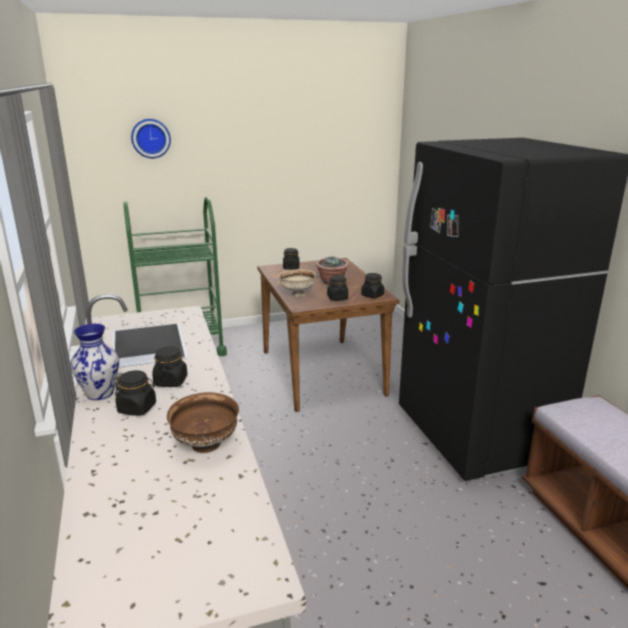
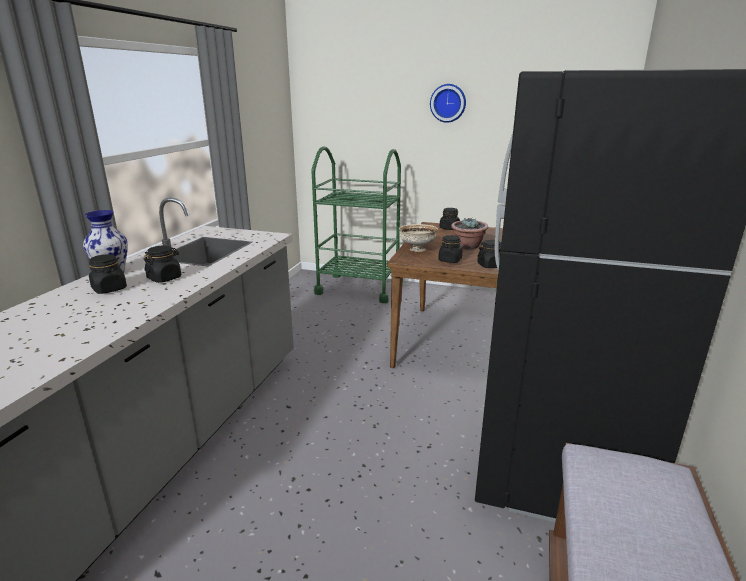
camera: 35 degrees right, 0 degrees up
(150, 138) = (362, 92): wall clock -> wall clock (448, 103)
(206, 445) = (91, 329): brown bowl -> none

